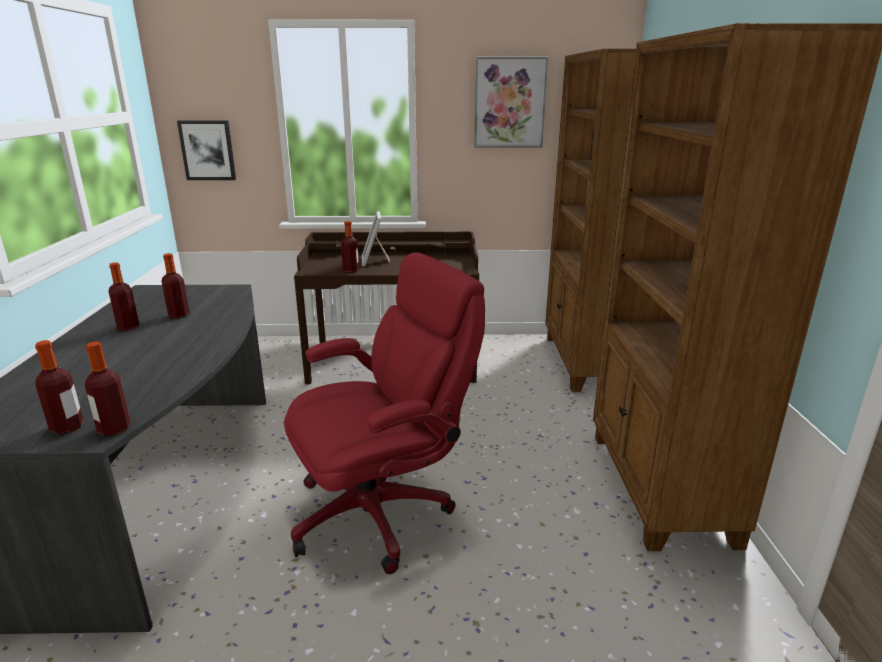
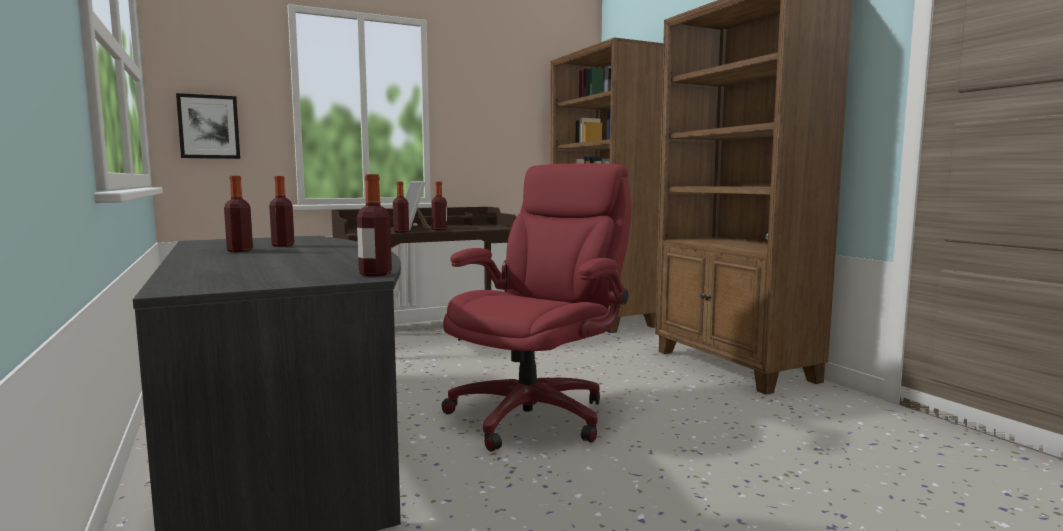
camera: 25 degrees left, 15 degrees down
(67, 427) = (320, 277): bottle -> bottle (439, 229)
(509, 103) = (507, 96): picture -> none

